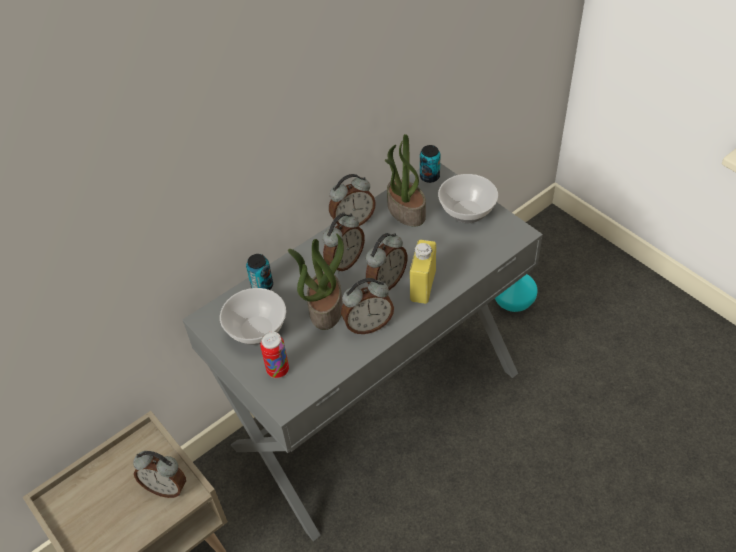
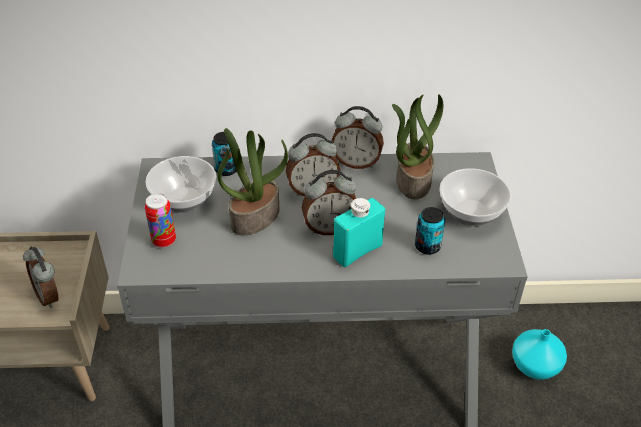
camera: 35 degrees right, 5 degrees down
(368, 325) = (274, 252): alarm clock -> none
(423, 286) = (357, 251): yellow bottle -> turquoise bottle
(429, 176) = (468, 164): can -> can (427, 246)

